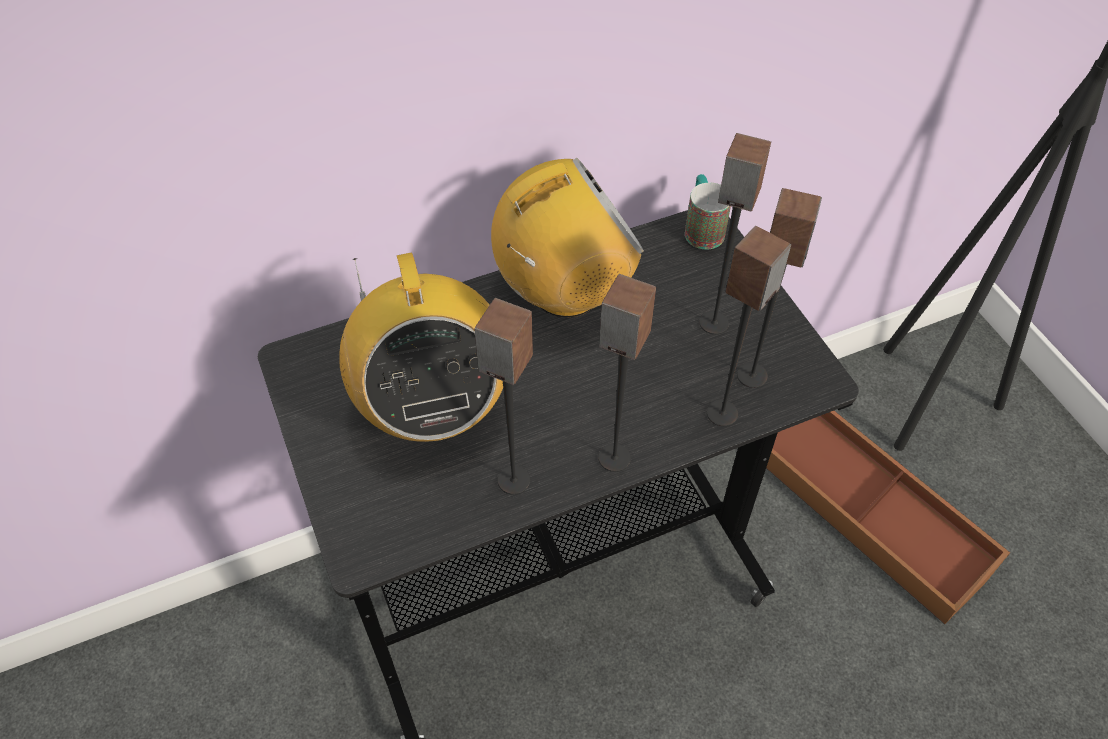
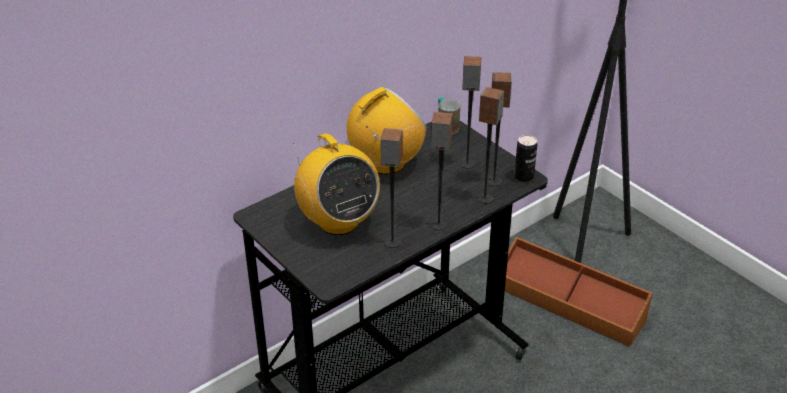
camera: 15 degrees left, 15 degrees down
(813, 378) = (524, 177): none -> can

